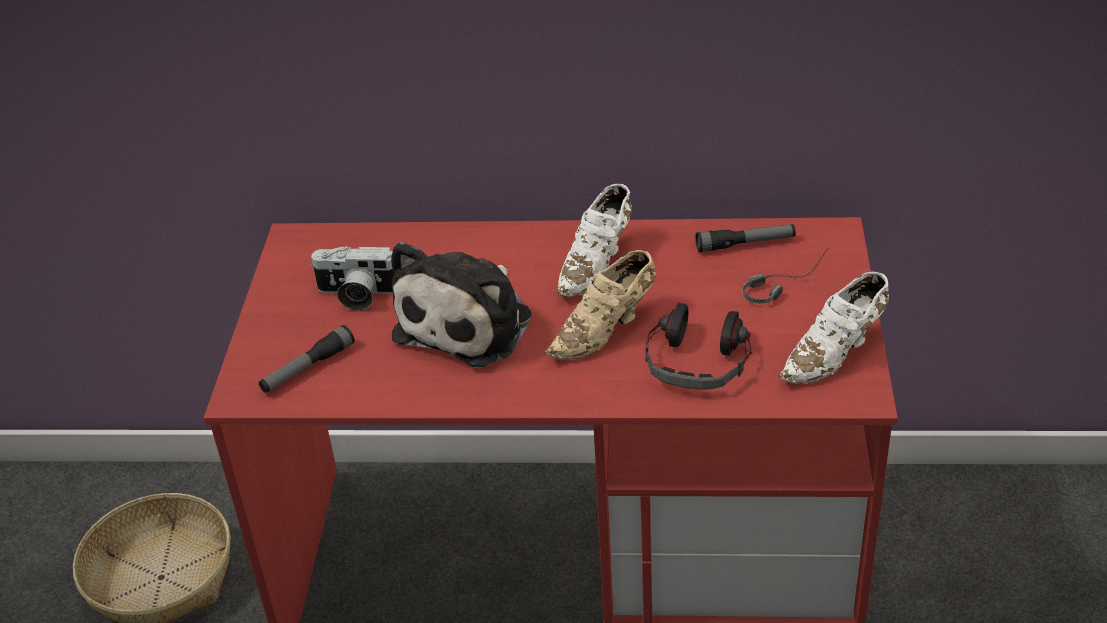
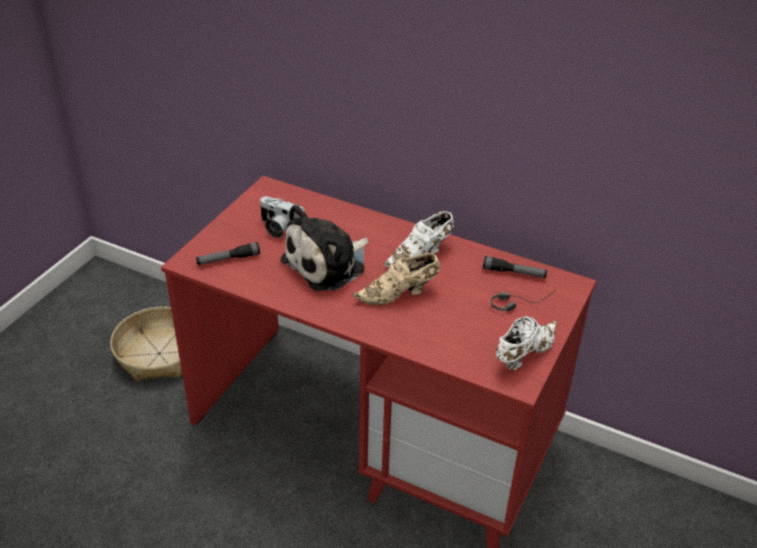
camera: 20 degrees right, 0 degrees up
(698, 361) = (439, 330): headphones -> none
(836, 353) = (523, 354): white shoe -> white shoe turned 150 degrees clockwise

